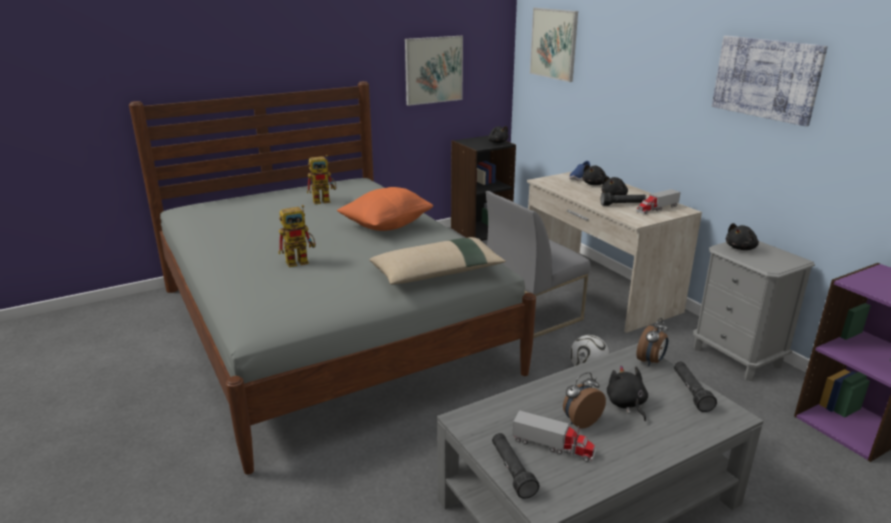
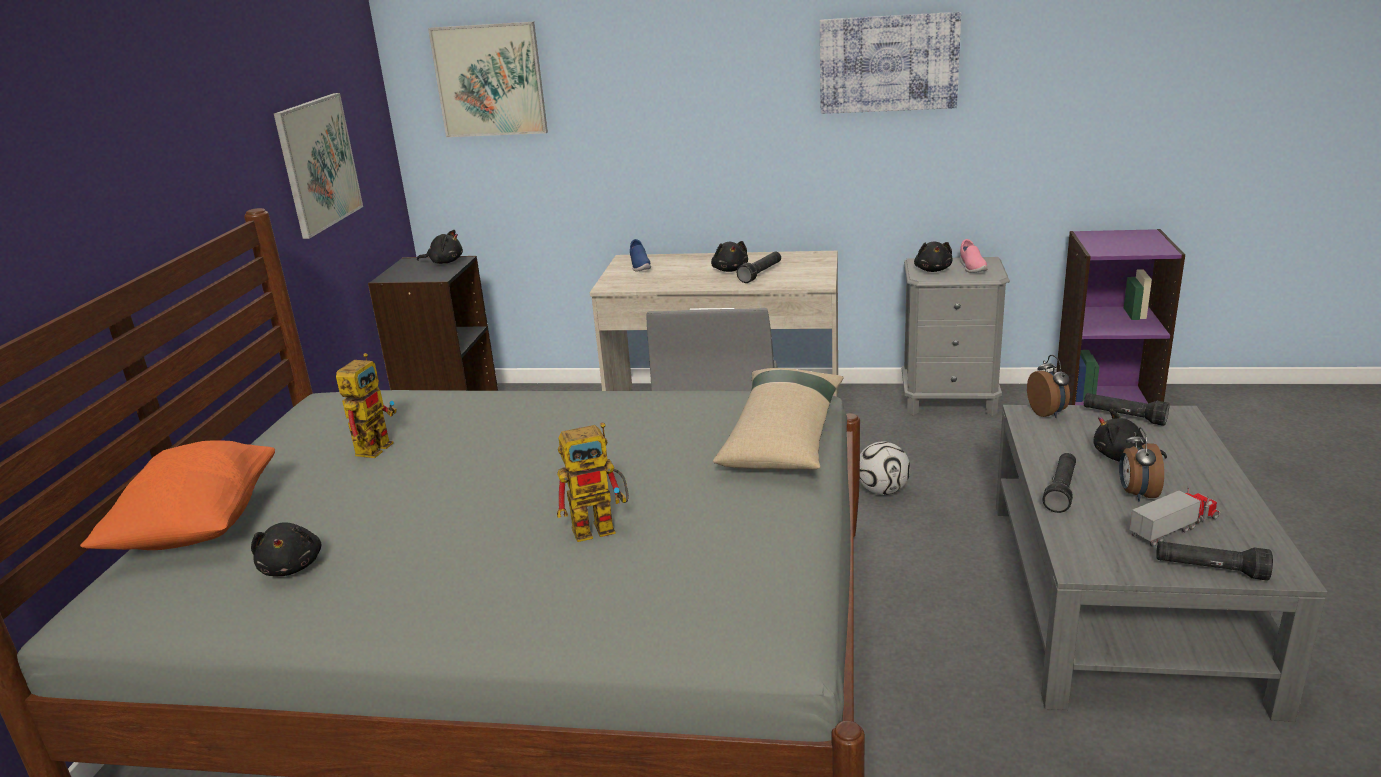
camera: 50 degrees left, 0 degrees up
(301, 261) = (602, 526): toy robot -> toy robot turned 60 degrees clockwise
(387, 226) = (573, 424): orange pillow -> orange pillow (196, 528)
(548, 391) = (1061, 491): none -> black flashlight
(594, 184) = (674, 266): black plush toy -> black plush toy (292, 566)
(656, 208) = (798, 264): toy truck -> none
(770, 258) = (971, 268): none -> pink shoe

